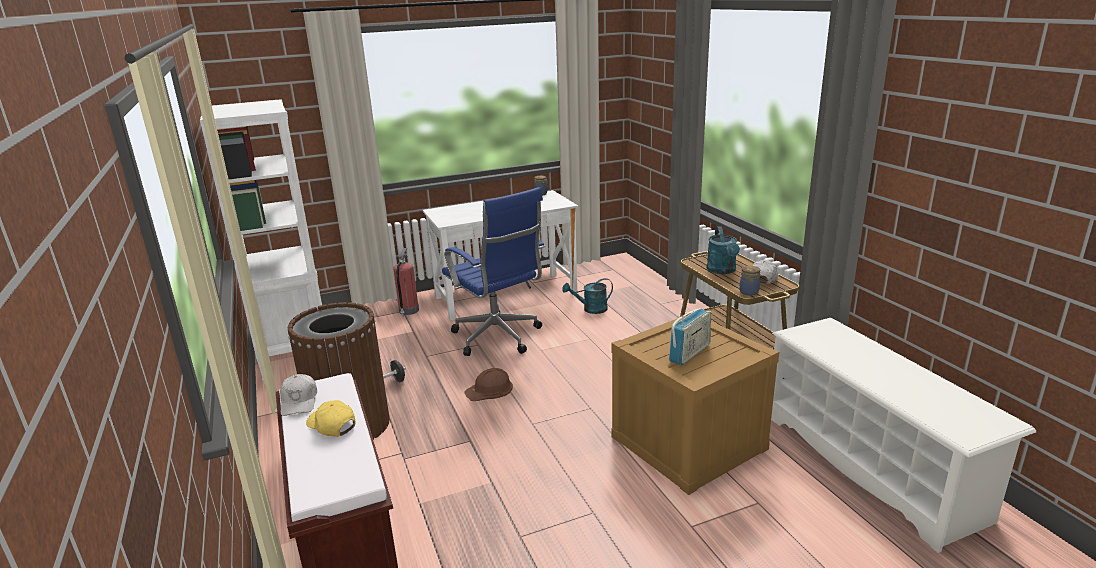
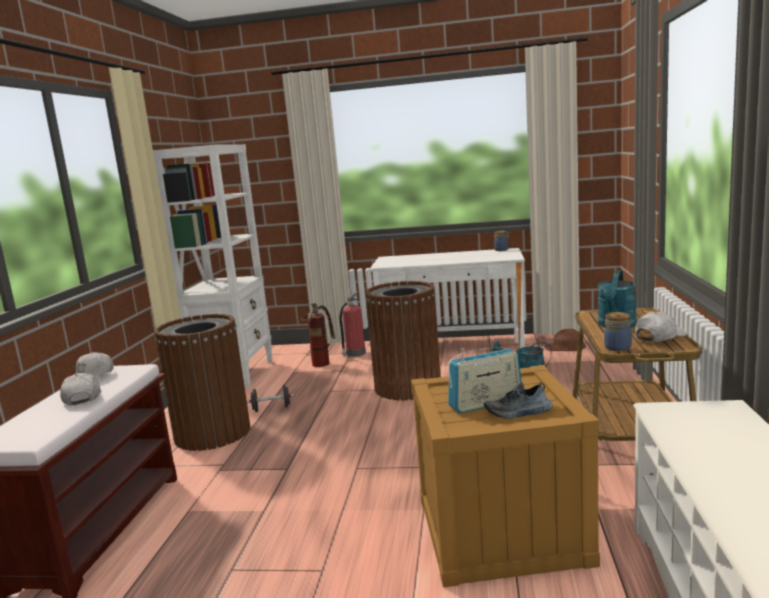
camera: 30 degrees right, 10 degrees down
(332, 425) = (82, 397): yellow cap -> white cap
(382, 325) = (322, 361): none -> fire extinguisher
(489, 389) = (352, 429): brown hard hat -> brown hard hat (565, 346)
(499, 338) = (407, 387): blue office chair -> brown trash can
(720, 356) = (518, 413): none -> shoe

